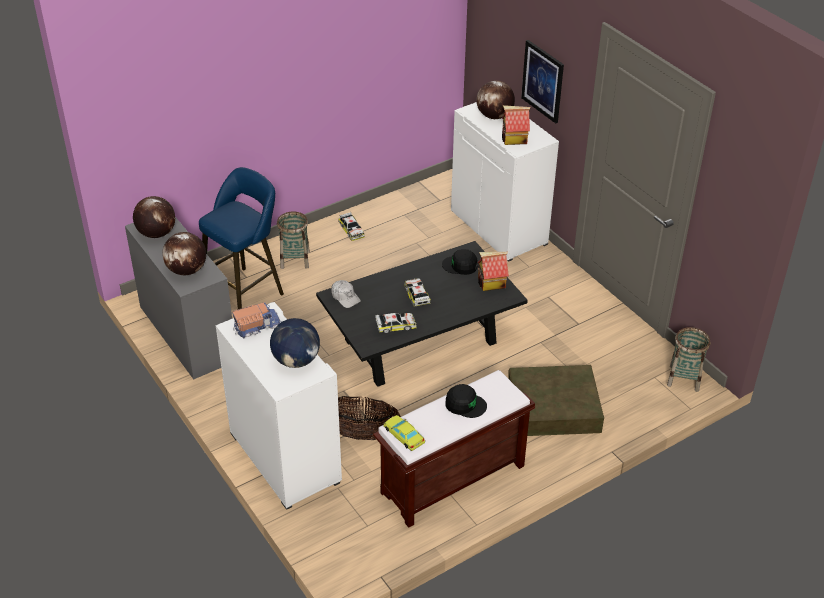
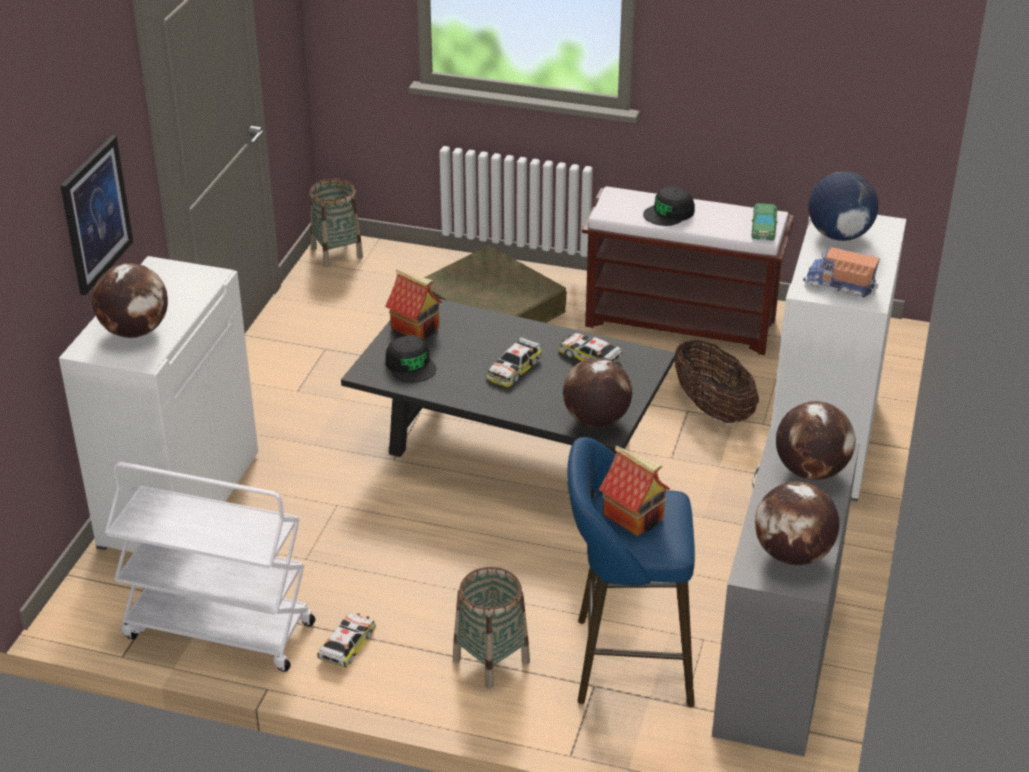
camera: 130 degrees left, 5 degrees down
(345, 297) = (596, 420): white cap -> globe
(401, 204) = (217, 630): none -> white cart
(403, 435) = (764, 226): yellow toy car -> green toy car
(465, 404) = (669, 213): black cap -> black cap turned 105 degrees counterclockwise
(514, 139) = (186, 289): toy house -> toy house (634, 516)

